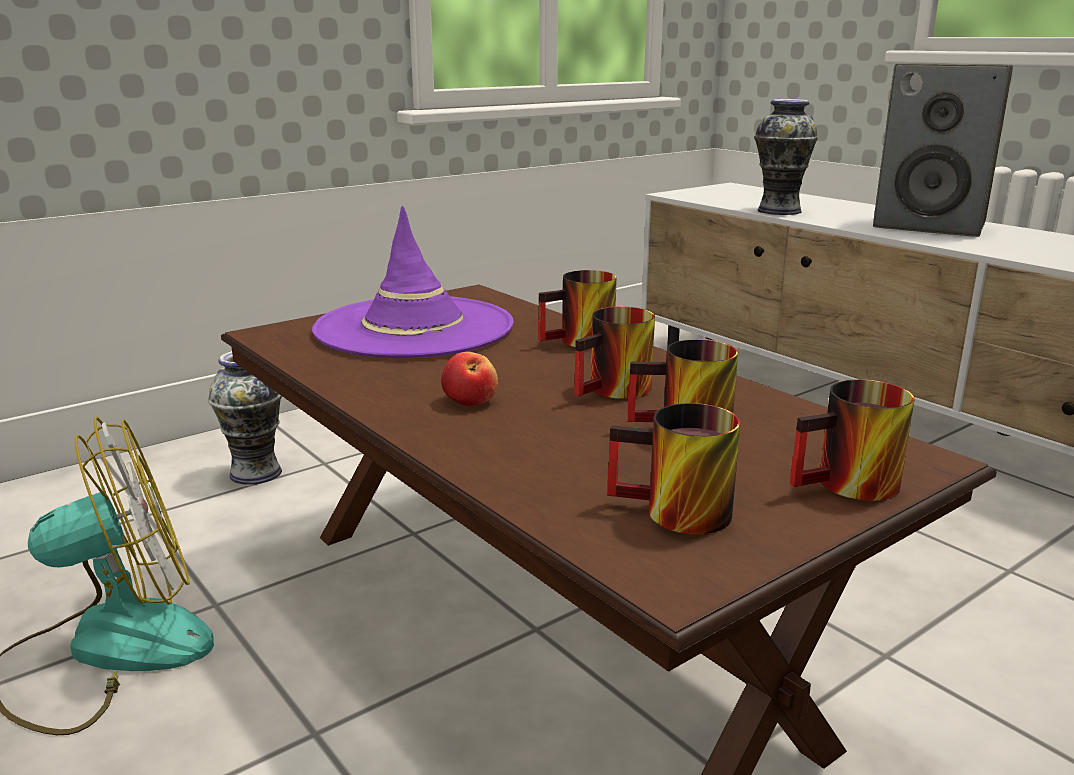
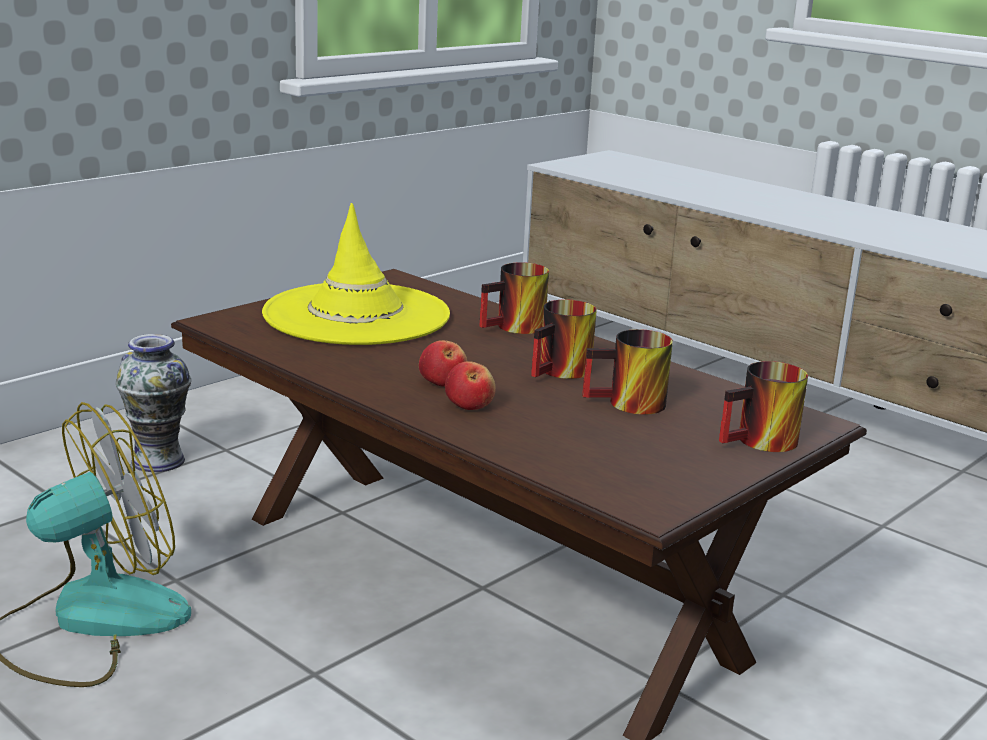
camera: 10 degrees left, 0 degrees up
(414, 328) = (356, 315): purple hat -> yellow hat
(488, 428) = (469, 405): none -> apple
(673, 515) = (637, 465): mug -> none
(779, 211) = (667, 188): vase -> none
(930, 226) = (811, 208): speaker -> none

